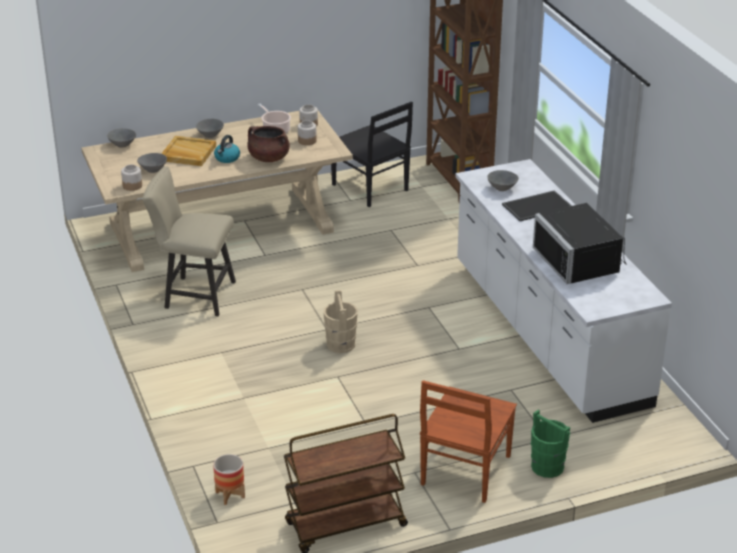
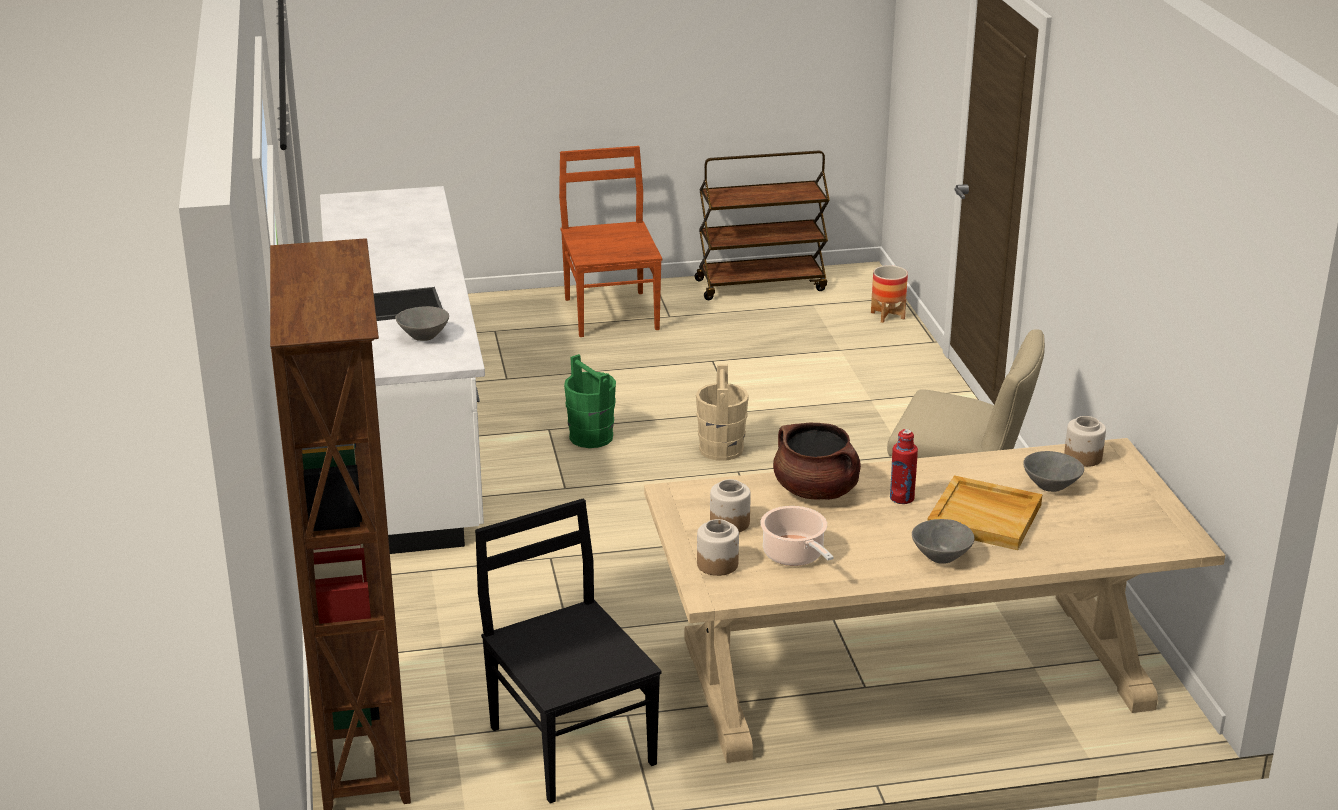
camera: 170 degrees left, 5 degrees down
(123, 145) = (1133, 550): grey bowl -> none
(227, 158) = (902, 498): kettle -> red bottle
(464, 471) = (611, 312): brown chair -> brown chair turned 45 degrees counterclockwise
(547, 467) = (513, 308): green bucket -> green bucket (591, 437)
(581, 261) = (390, 239): black microwave -> none

